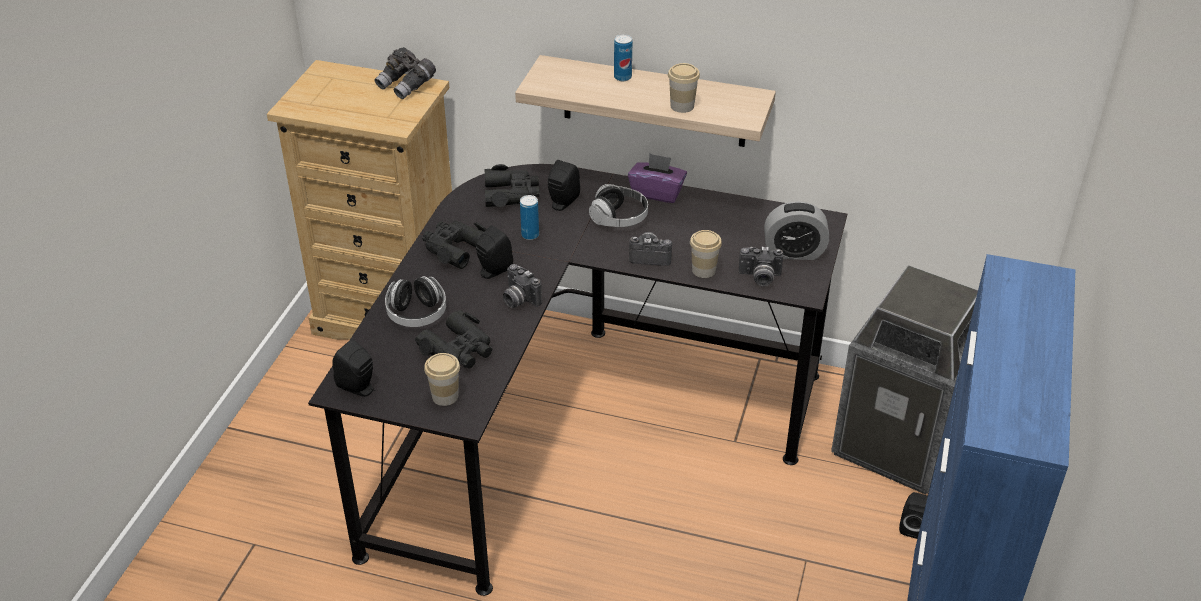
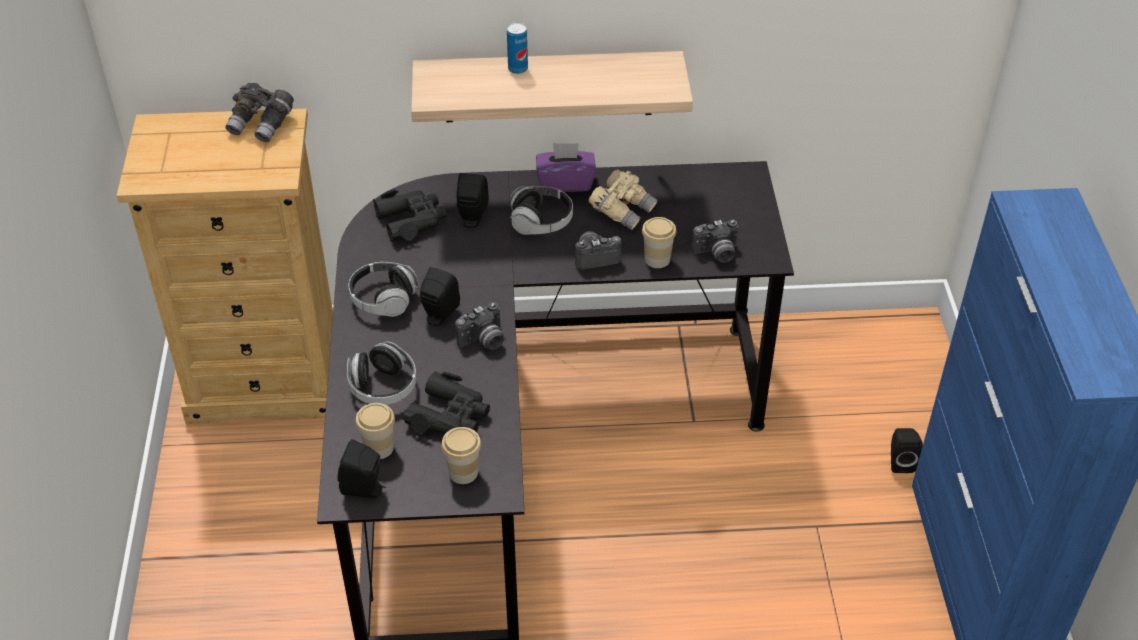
camera: 20 degrees left, 5 degrees up
(455, 248) = (383, 299): black binoculars -> headphones
(518, 299) = (483, 341): camera -> camera turned 60 degrees counterclockwise
(530, 235) = (457, 264): can -> none
(682, 106) = (598, 89): cup -> cup (379, 448)
(694, 225) = (622, 210): none -> beige binoculars
(794, 252) = (736, 217): alarm clock -> none
(899, 444) = (851, 379): trash can -> none

